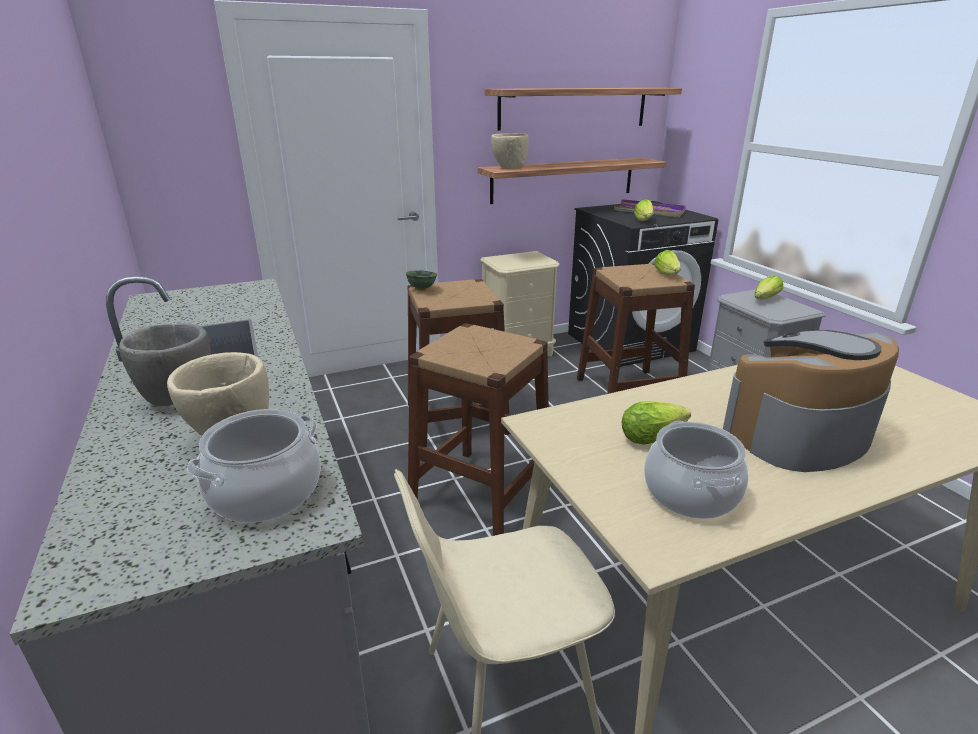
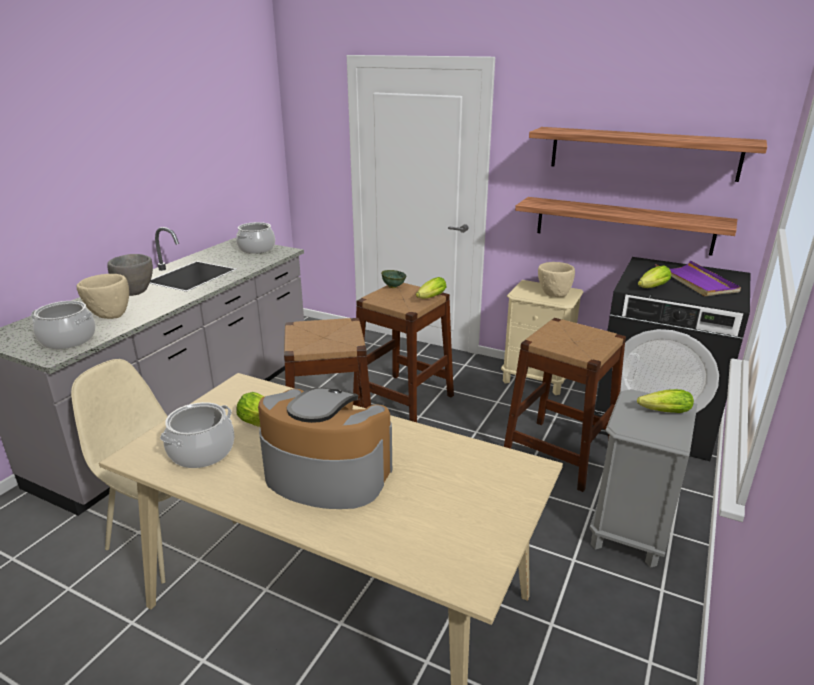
camera: 50 degrees right, 0 degrees up
(210, 295) = (257, 249): none -> cooking pot
(509, 168) = (545, 203): beige bowl -> beige bowl (553, 295)
(668, 274) = (599, 347): lettuce -> lettuce (429, 298)

